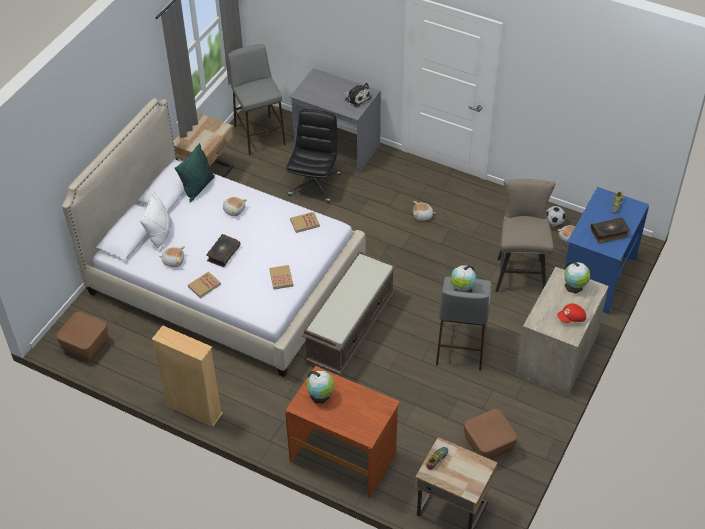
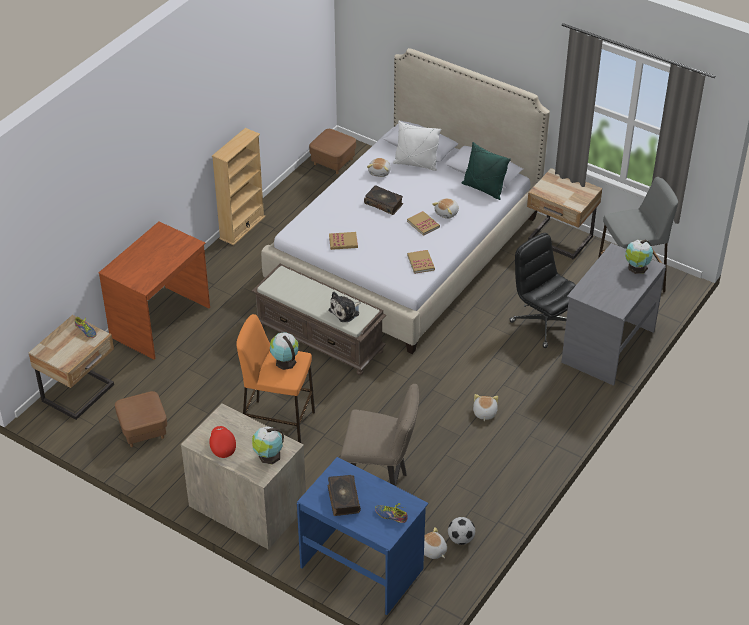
camera: 95 degrees right, 5 degrees down
(204, 285) = (342, 191): book -> book (423, 224)
(314, 184) = (544, 323): black office chair -> black office chair turned 150 degrees counterclockwise
(320, 395) = (168, 243): globe -> globe (637, 268)
(356, 98) = (607, 297): plush toy -> plush toy (345, 311)
(460, 346) = (278, 424): grey stool -> orange stool

